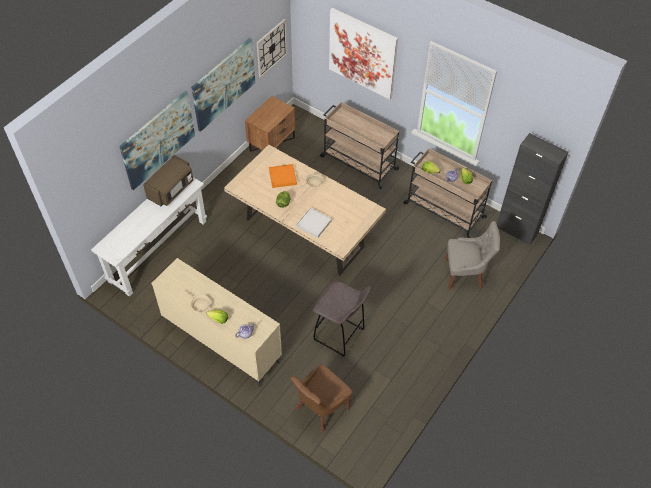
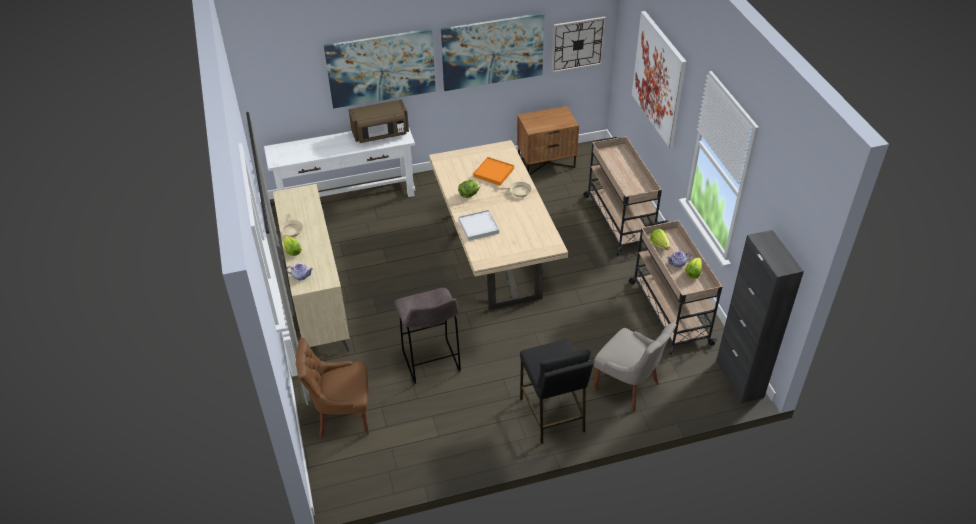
camera: 40 degrees right, 10 degrees down
(441, 321) = (552, 415): none -> black stool

